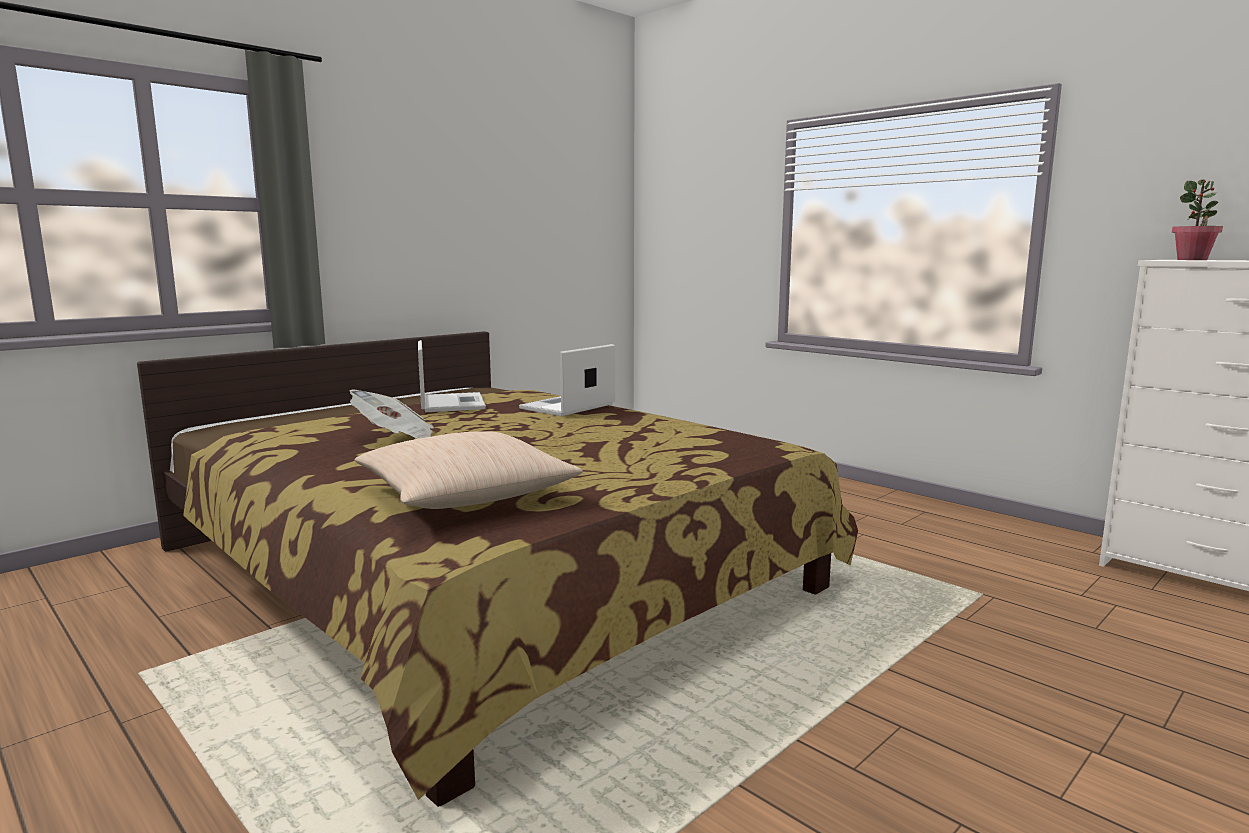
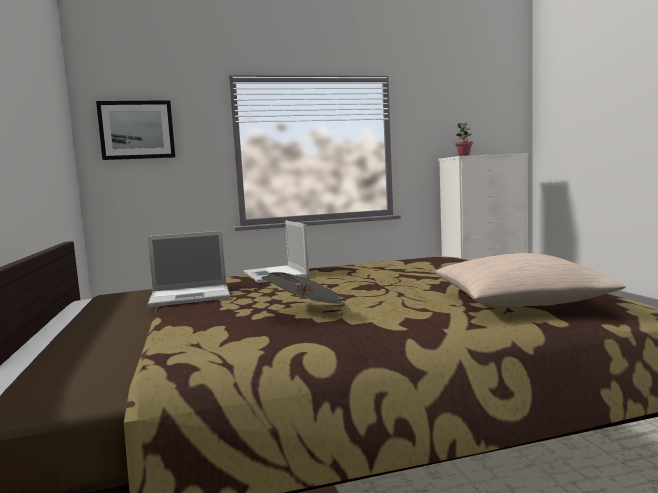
camera: 60 degrees left, 5 degrees down
(451, 403) = (192, 296): laptop -> laptop turned 150 degrees clockwise
(685, 204) = (137, 130): none -> picture

